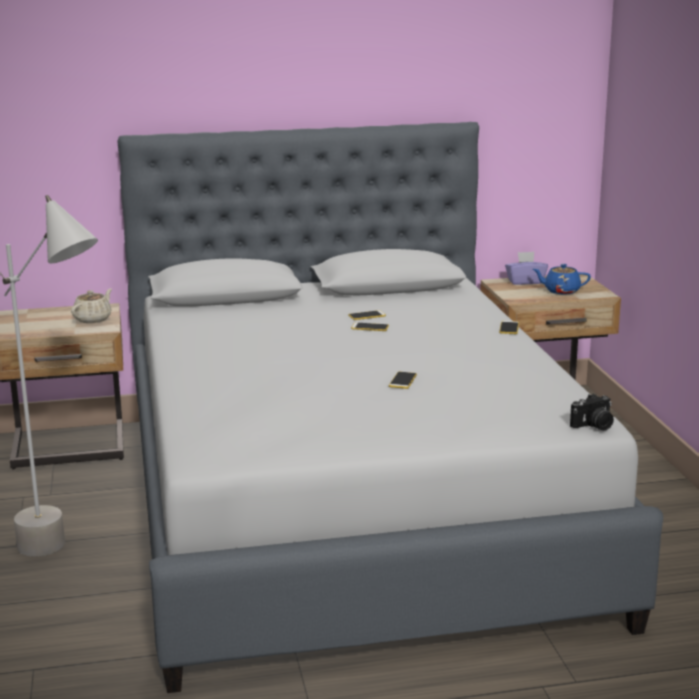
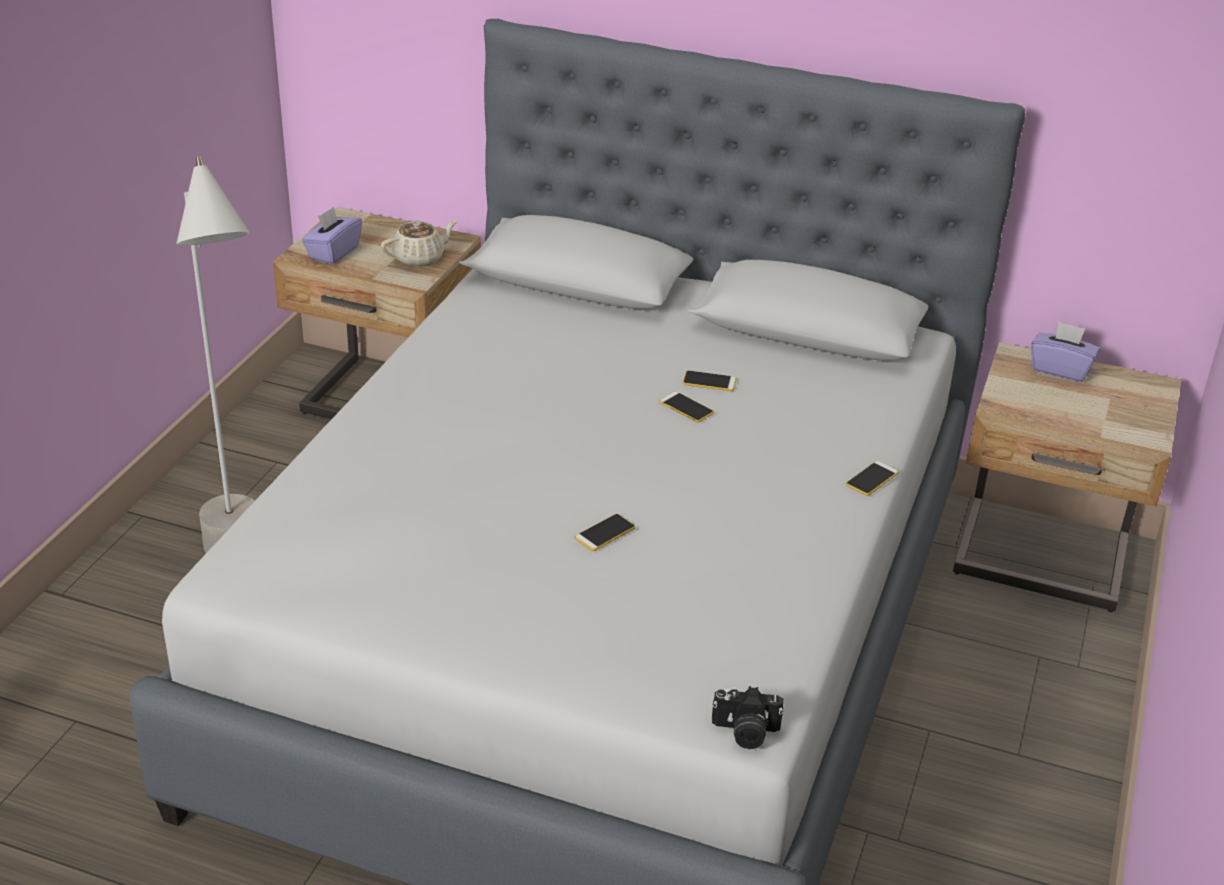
camera: 30 degrees right, 15 degrees up
(28, 329) = (333, 252): none -> purple tissue box
(561, 291) = (1091, 409): blue teapot -> none

